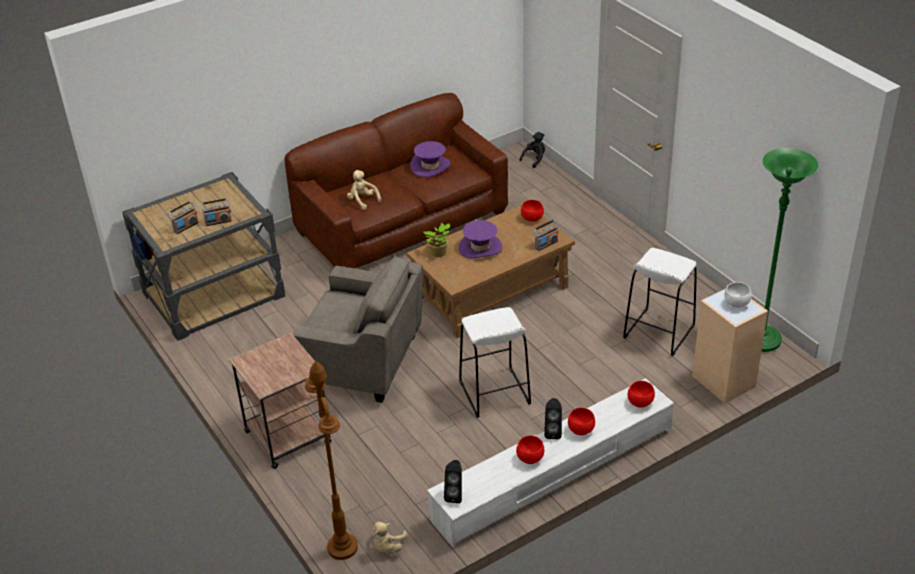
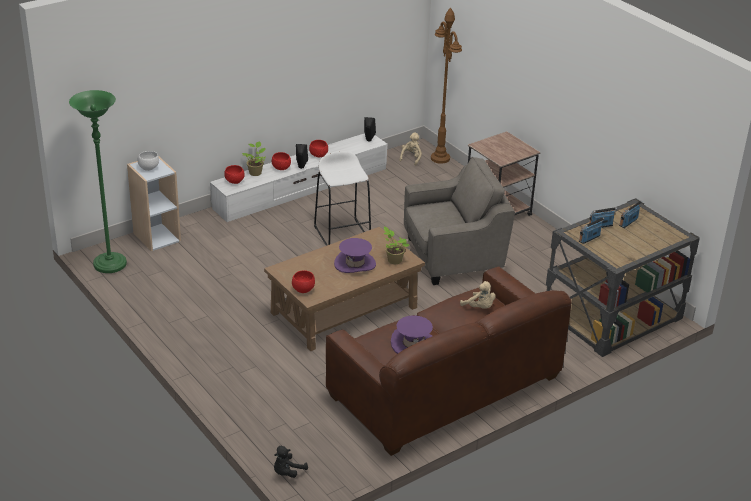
camera: 175 degrees right, 5 degrees down
(363, 362) = (453, 257): grey armchair -> grey armchair turned 150 degrees clockwise
(546, 244) = (292, 265): radio -> radio (589, 238)
(615, 421) = (255, 172): none -> potted plant
(658, 332) = (197, 273): white stool -> none

